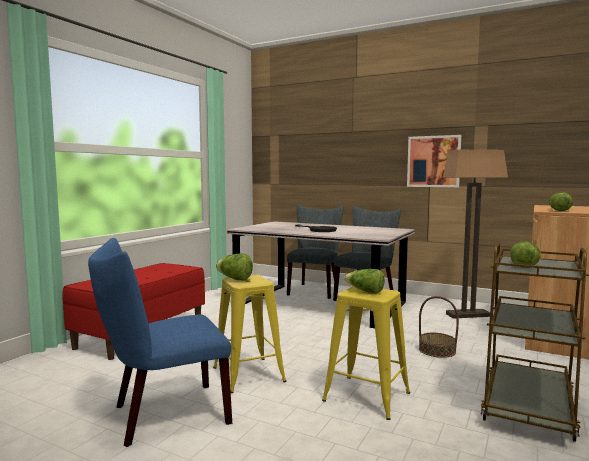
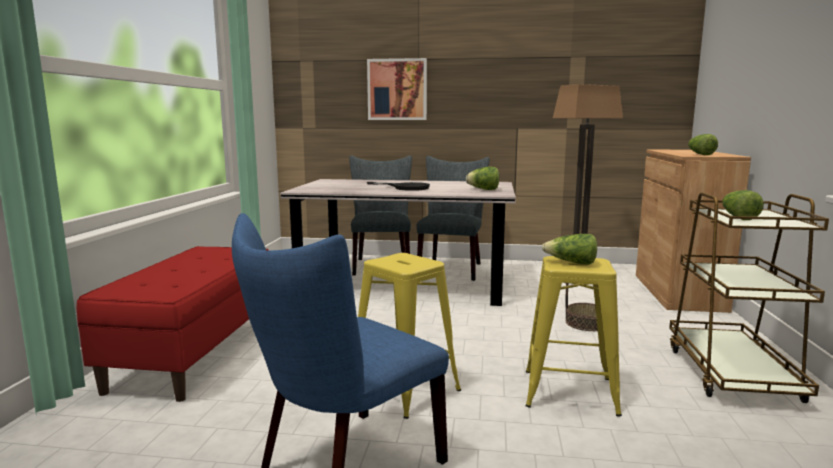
camera: 20 degrees left, 5 degrees up
(234, 279) = (385, 262): lettuce -> lettuce (483, 189)
(433, 161) = (523, 99): picture -> picture (397, 89)

